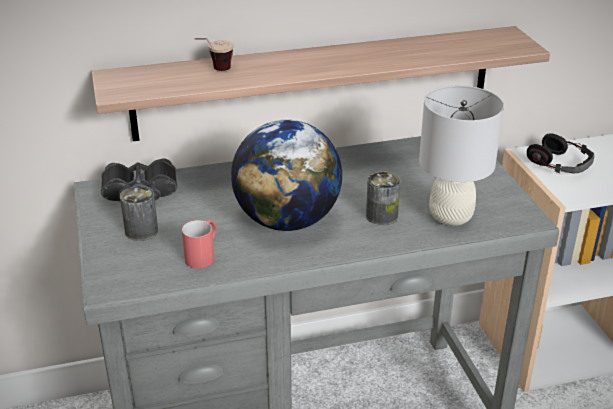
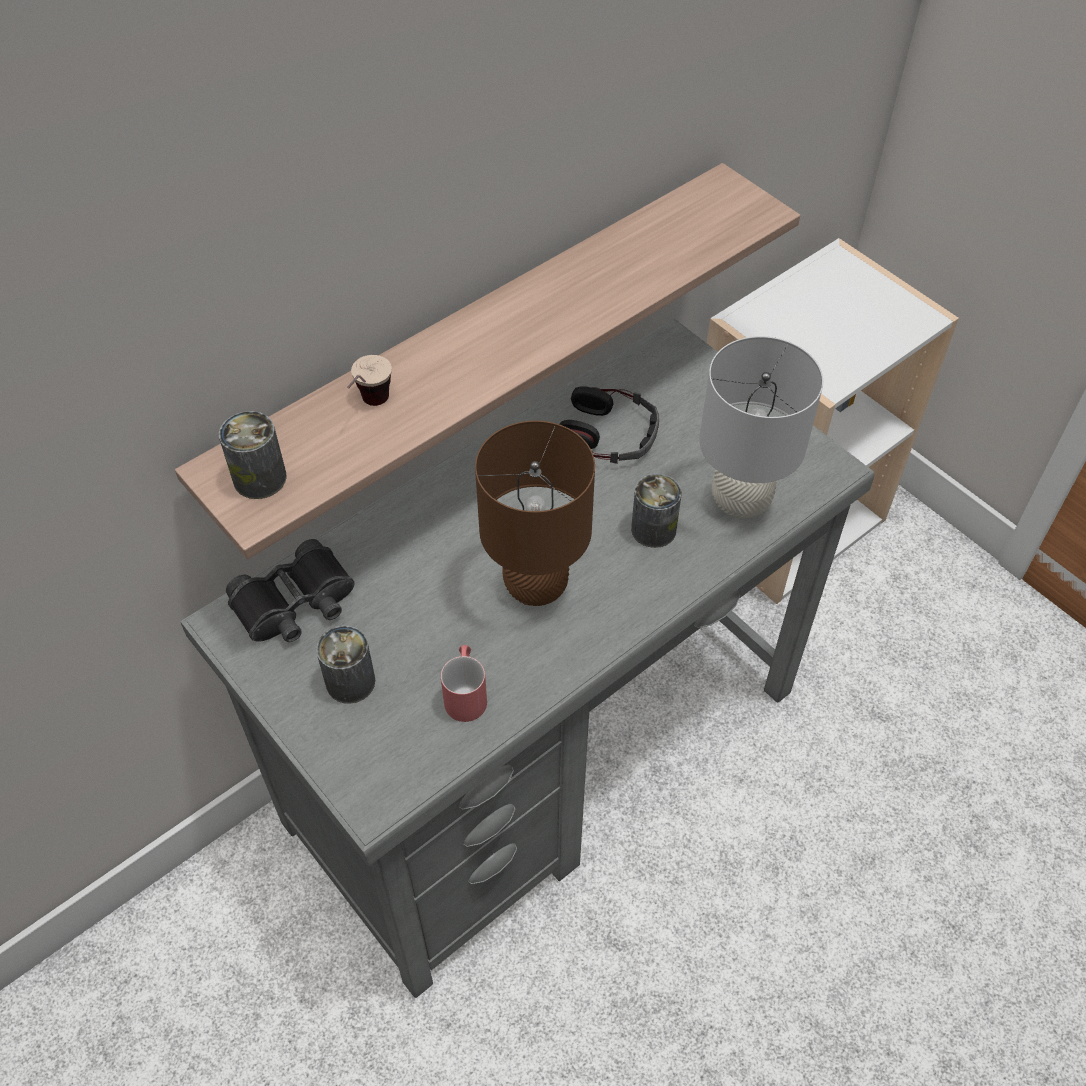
camera: 25 degrees left, 20 degrees up
(130, 82) = (260, 478): none -> can
(287, 221) = (538, 585): globe -> brown table lamp
(560, 163) = (792, 323): headphones -> headphones (609, 433)

